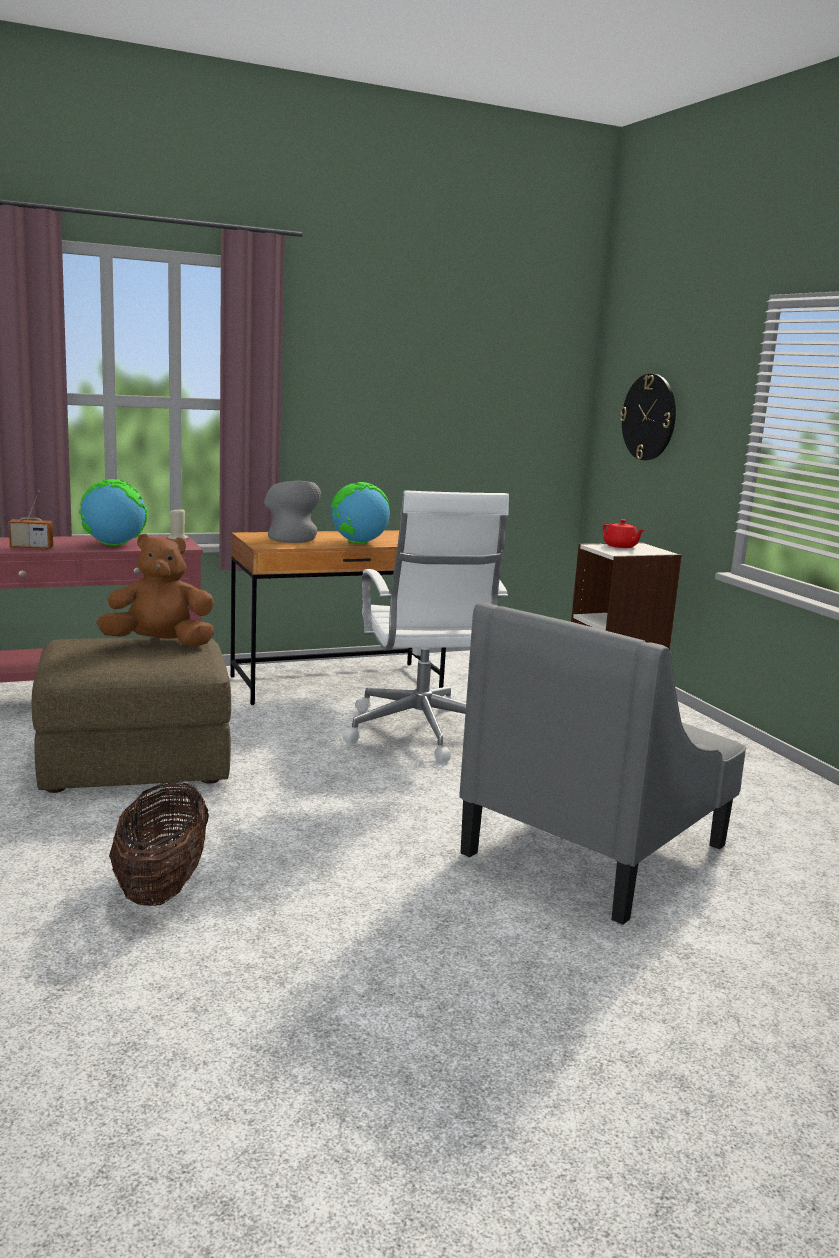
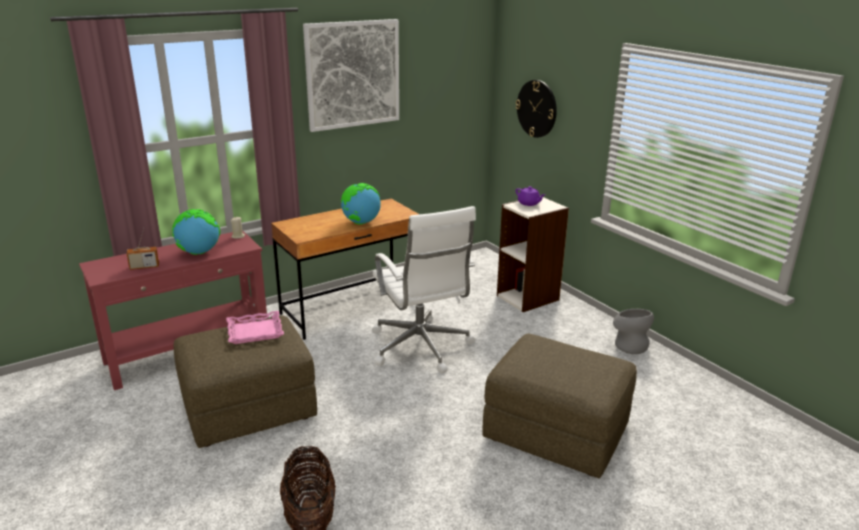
camera: 10 degrees left, 10 degrees up
(160, 644) = (255, 331): brown plush toy -> pink tray
(291, 538) = (314, 224): grey vase -> grey vase (629, 345)
(378, 343) = (353, 74): none -> picture
(596, 848) = (555, 432): grey armchair -> brown ottoman
(620, 546) = (529, 203): red teapot -> purple teapot

